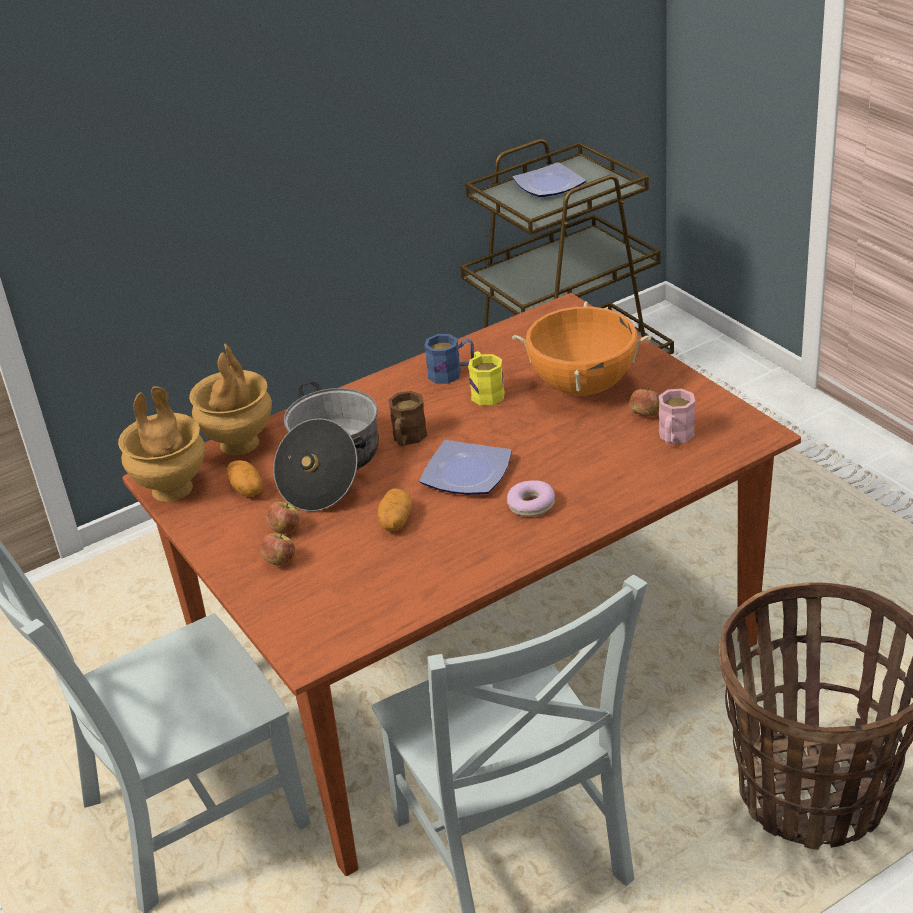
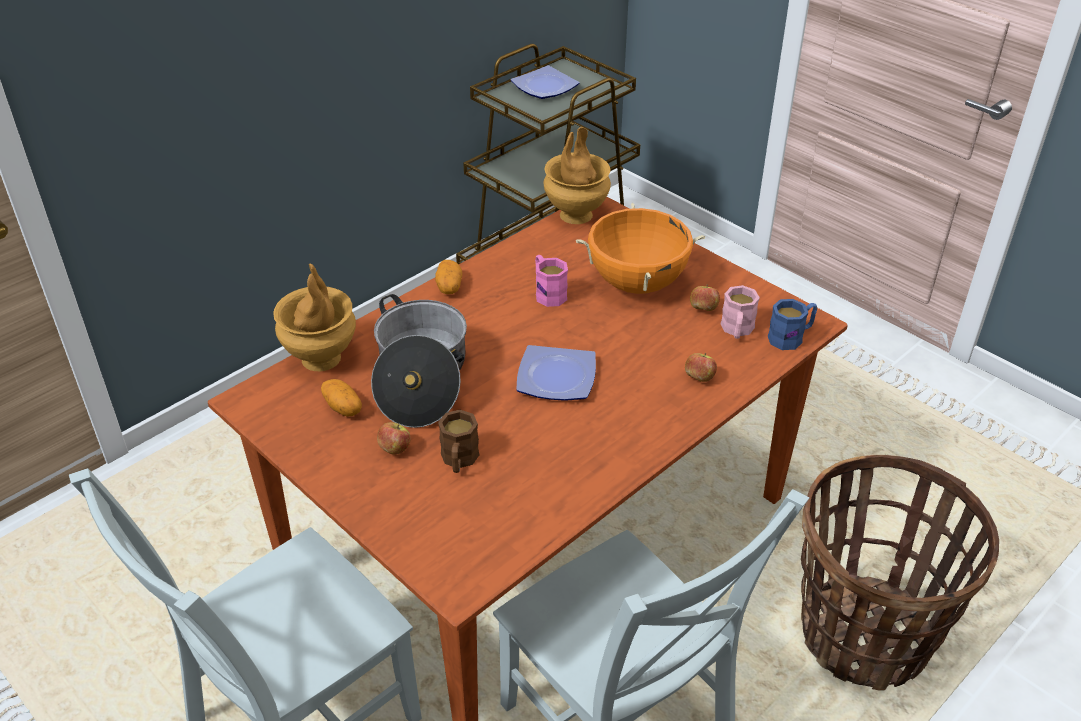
camera: 15 degrees left, 5 degrees up
(173, 488) = (265, 411): brown vase -> brown vase (576, 214)
(279, 561) = (399, 484): apple -> apple (699, 378)
(395, 521) = (503, 432): potato -> potato (449, 286)
(407, 439) = (488, 344): brown mug -> brown mug (459, 460)
(451, 373) = (509, 275): blue mug -> blue mug (791, 337)
(485, 392) = (548, 292): yellow mug -> pink mug
(531, 505) = (628, 407): donut -> none

